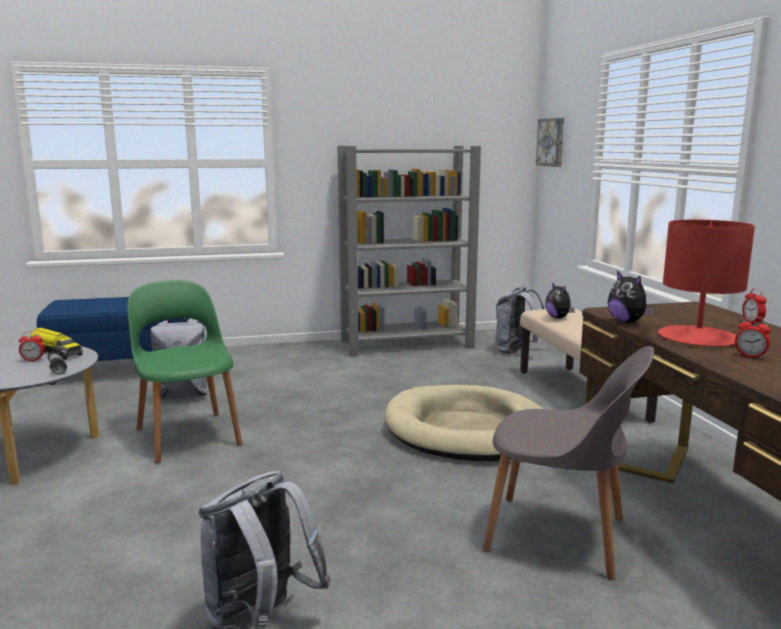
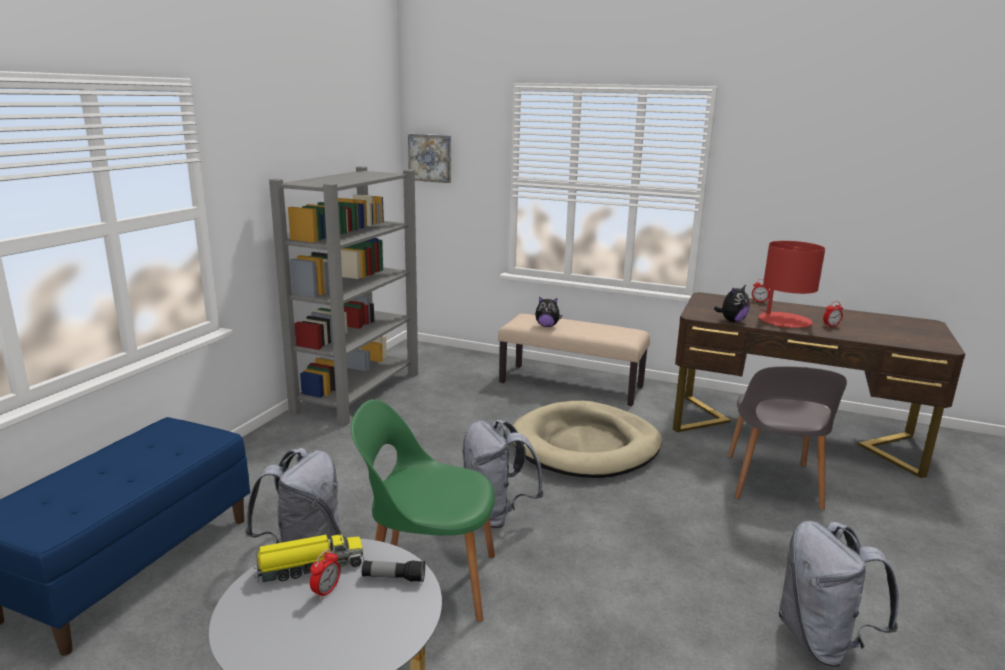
camera: 55 degrees left, 5 degrees up
(517, 351) = (453, 365): grey backpack -> grey backpack (496, 514)
(560, 536) = (772, 483): grey chair -> grey chair turned 135 degrees clockwise
(627, 322) = (732, 321): plush toy -> plush toy turned 45 degrees counterclockwise

